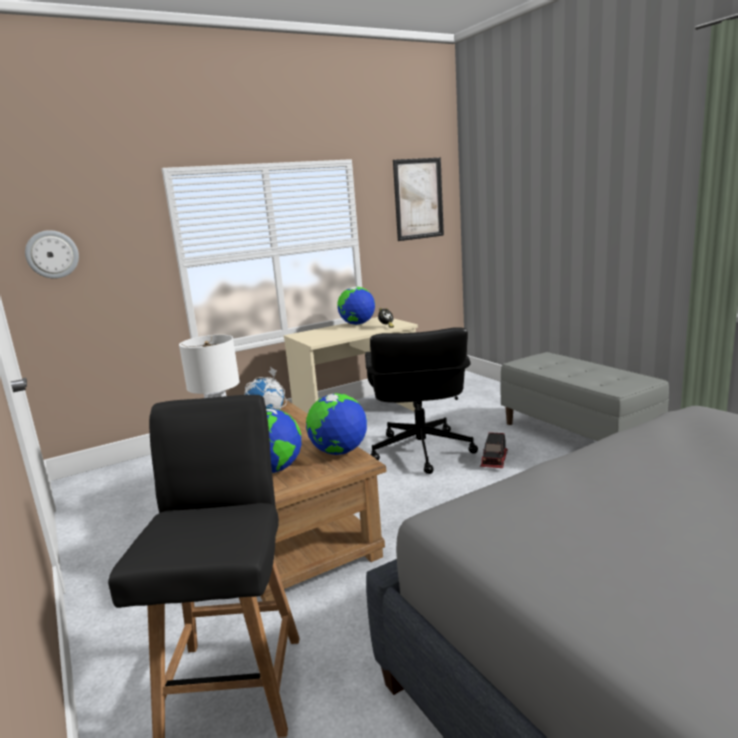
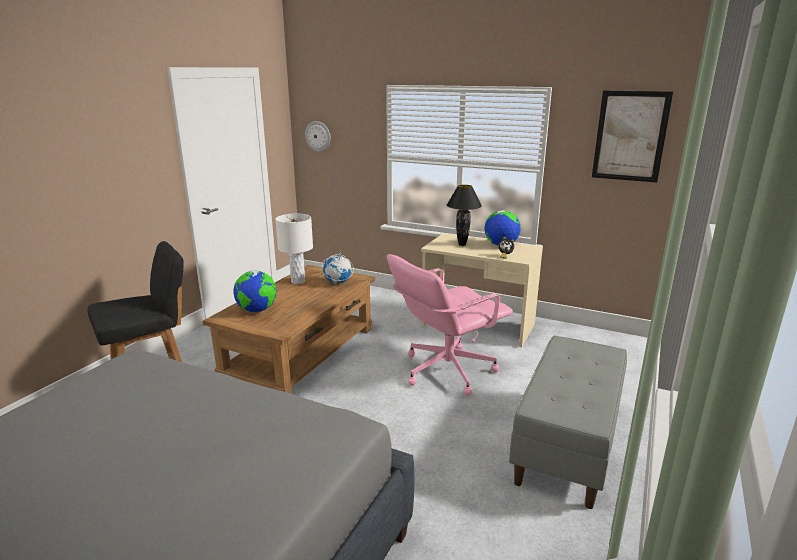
camera: 55 degrees right, 5 degrees up
(331, 333) = (462, 244): none -> black table lamp
(339, 452) = (292, 321): globe -> none
(421, 451) = (446, 370): black office chair -> pink office chair
(495, 460) = (464, 409): toy truck -> none

